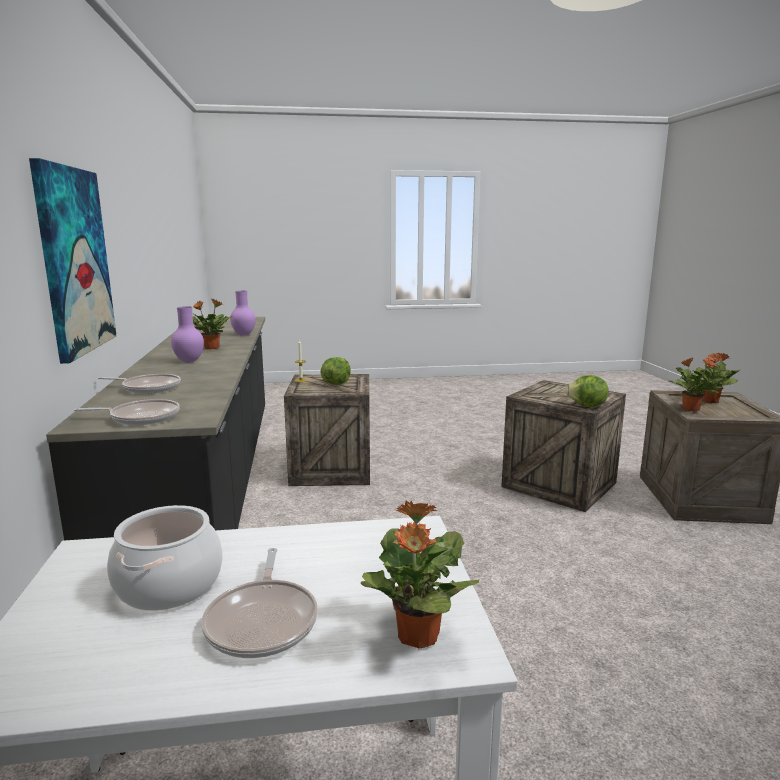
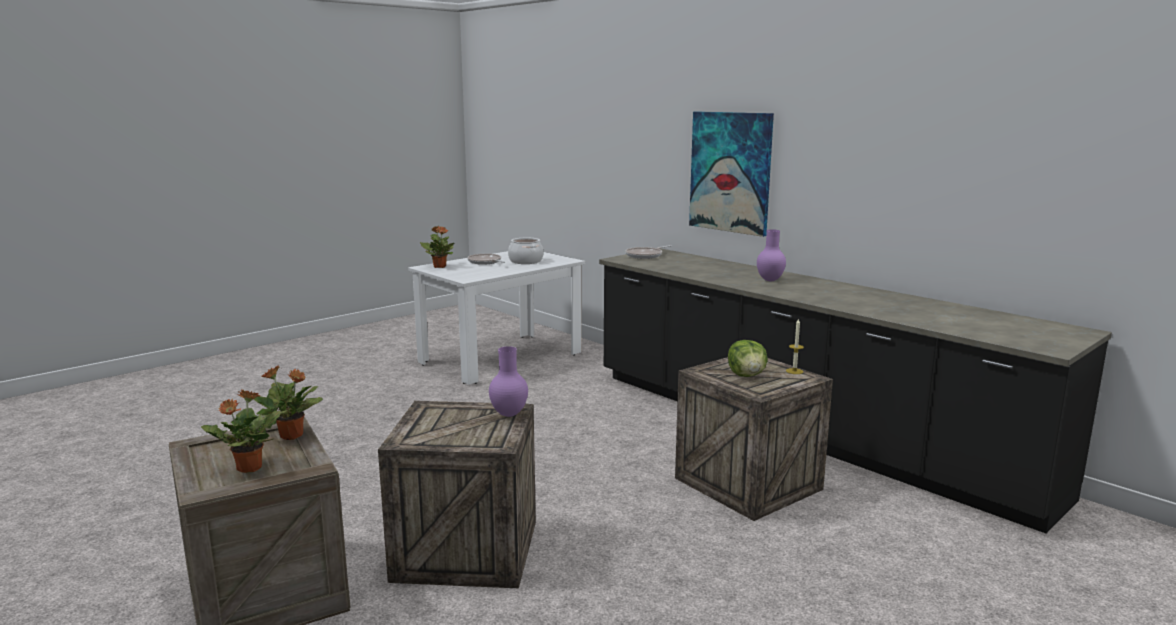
camera: 145 degrees right, 0 degrees up
(148, 388) = (705, 264): frying pan -> none
(211, 348) = (820, 293): potted plant -> none
(243, 335) = (882, 314): purple vase -> purple vase (510, 414)
(587, 406) = (426, 409): lettuce -> none

